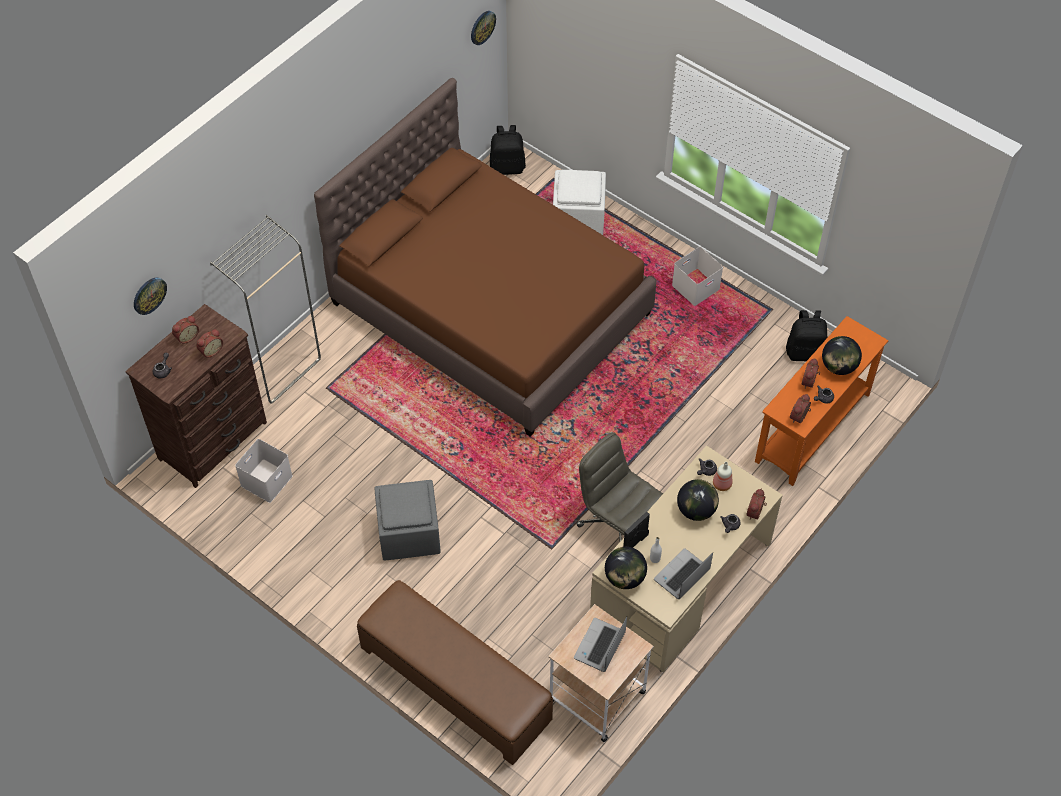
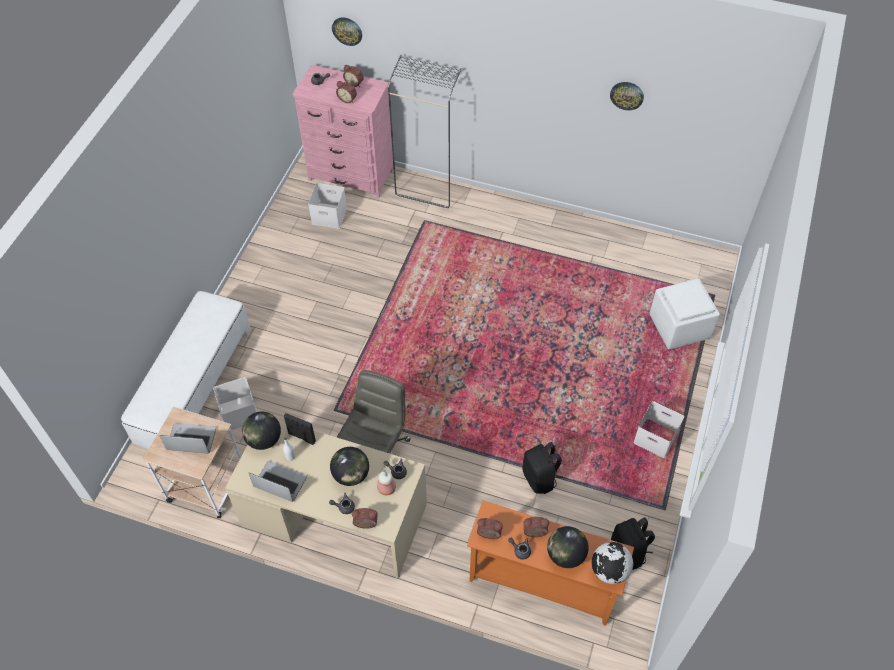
camera: 70 degrees right, 0 degrees up
(214, 441) = (350, 176): brown dresser -> pink dresser
(408, 533) = (315, 312): grey ottoman -> none
(454, 683) = (194, 383): brown bench -> white bench
(482, 27) = (745, 127): wall clock -> wall clock (627, 95)
(491, 308) = (551, 296): brown bed -> none
(507, 167) = (705, 260): black backpack -> black backpack (540, 478)
(514, 644) = (238, 412): none -> white storage box
(863, 341) = (609, 570): none -> globe

